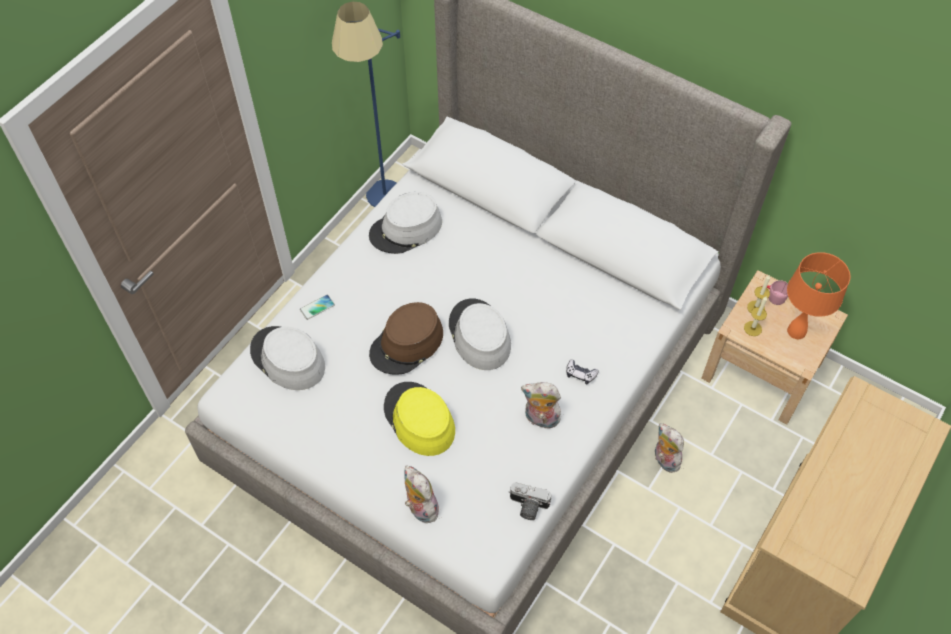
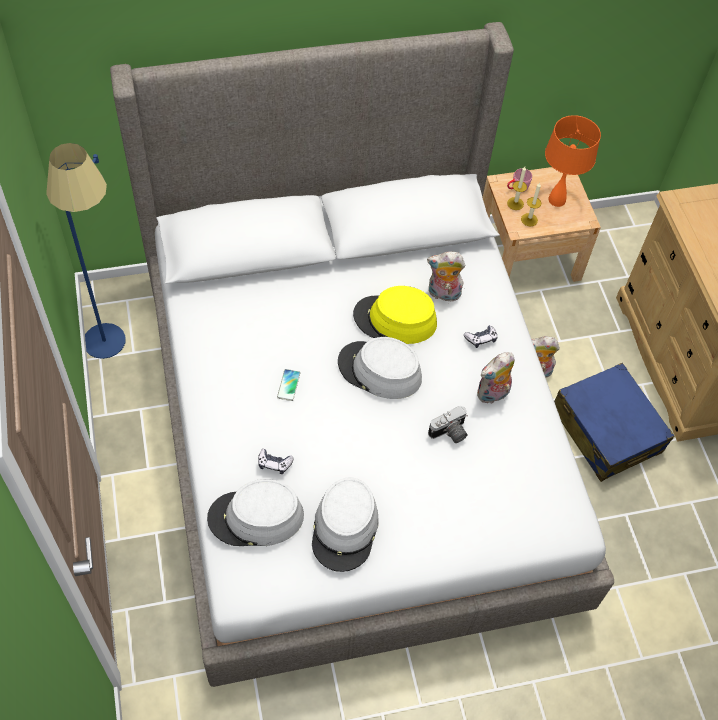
camera: 50 degrees left, 0 degrees up
(317, 307) = (227, 456): phone -> phone (288, 385)
(338, 336) = (274, 463): none -> game controller
(406, 229) = (224, 335): grey hat -> grey hat (345, 528)
(407, 344) = (335, 423): brown hat -> none
(419, 419) = (411, 472): yellow hat -> yellow hat (395, 320)
(420, 508) = (489, 535): plush toy -> plush toy (443, 294)
(527, 507) = (556, 464): camera -> camera (449, 433)
(669, 551) = (606, 430): none -> blue suitcase

